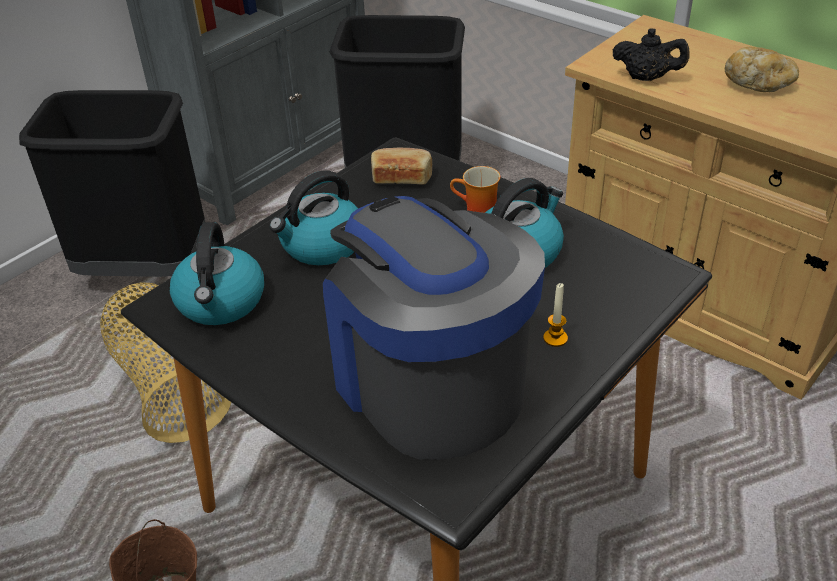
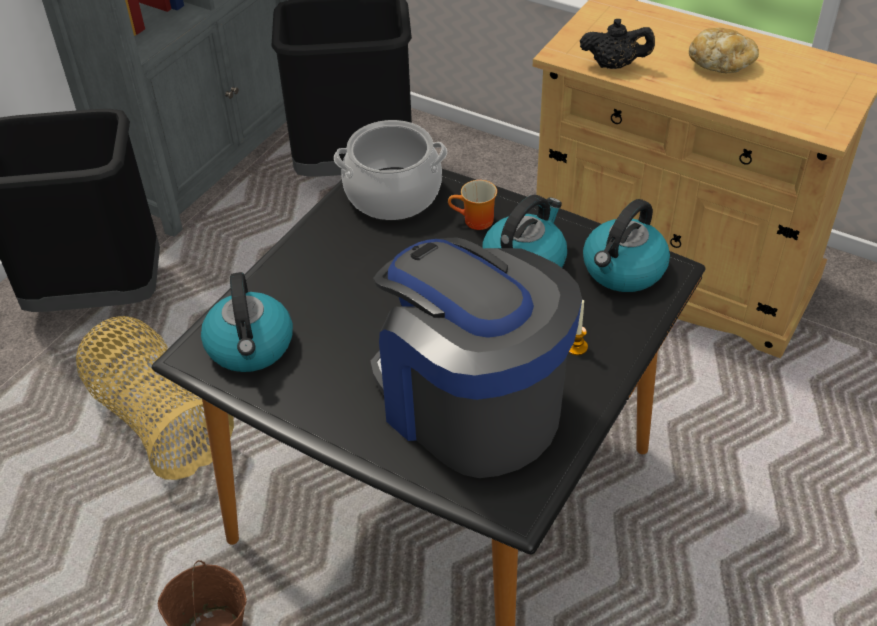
camera: 10 degrees left, 5 degrees up
(322, 245) = (333, 276): kettle -> kettle (623, 270)
(401, 177) = (393, 194): bread -> cooking pot

